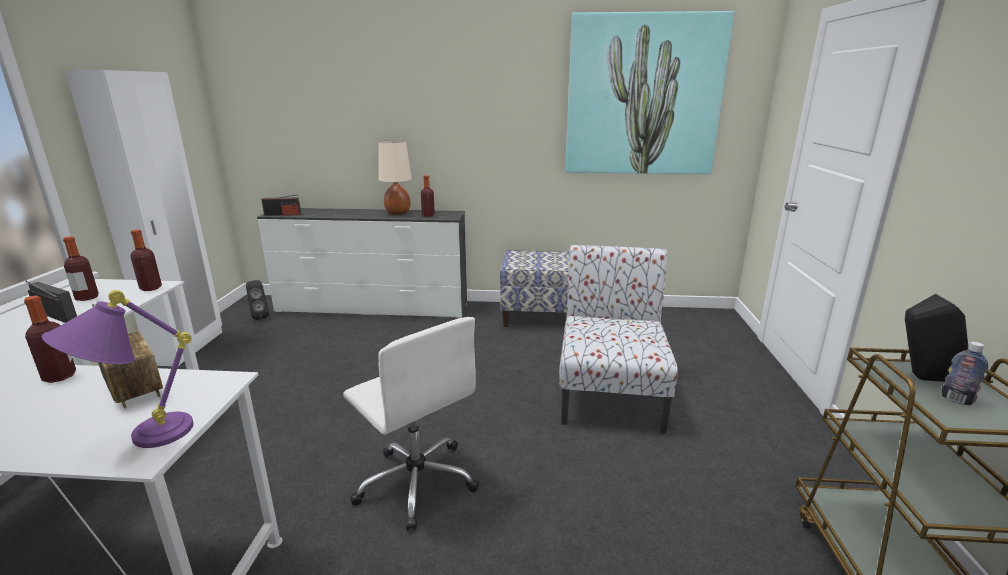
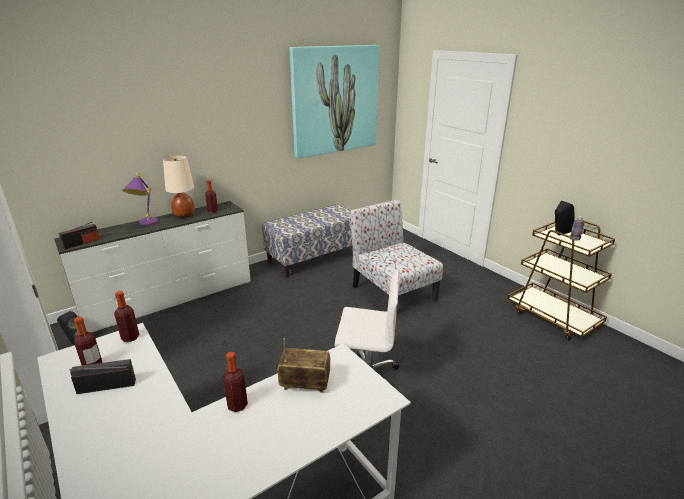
camera: 40 degrees left, 5 degrees up
(140, 439) = (367, 395): purple table lamp -> purple table lamp (145, 224)

